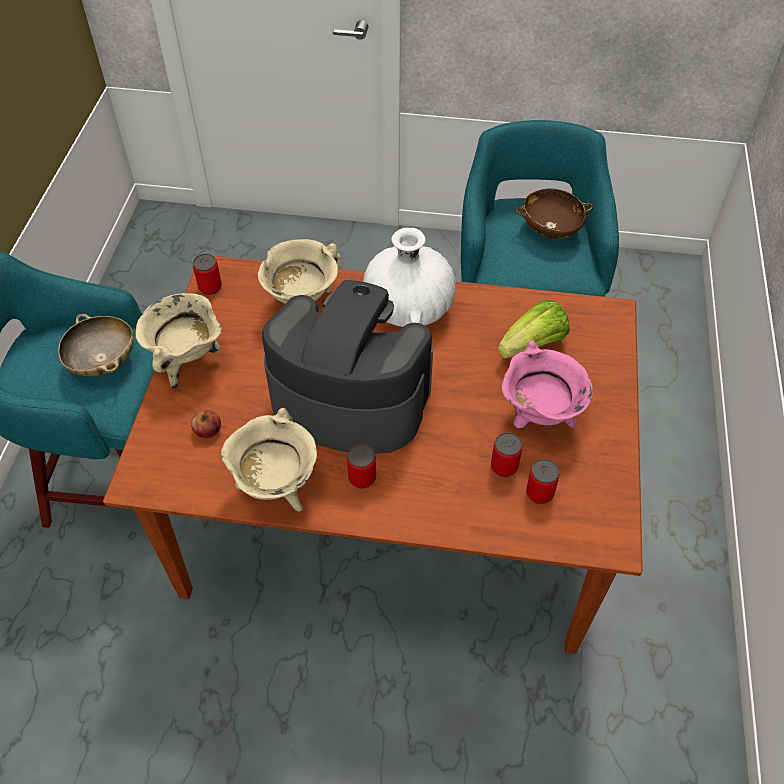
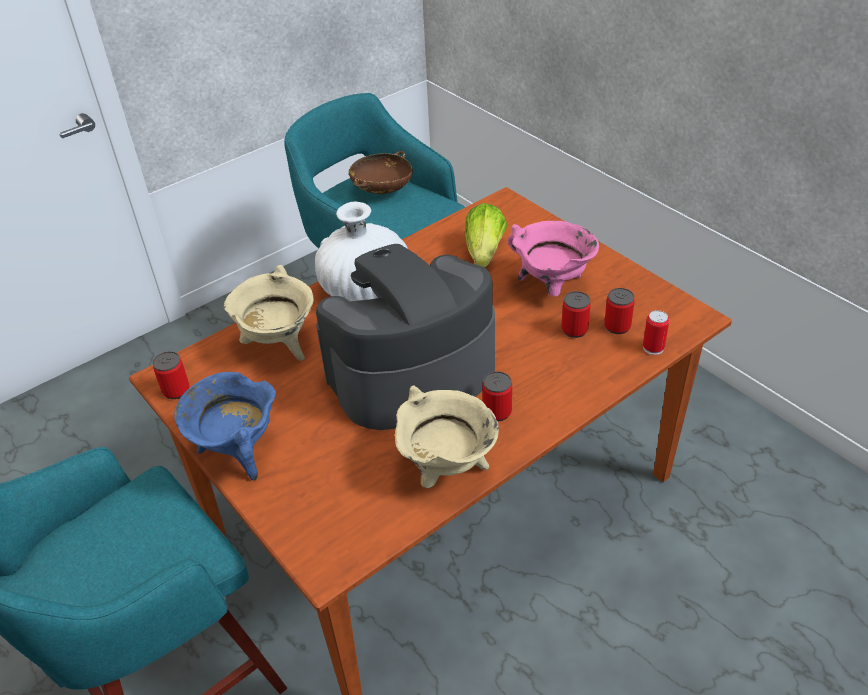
camera: 45 degrees left, 10 degrees down
(103, 361) = (136, 527): beige bowl -> none
(187, 361) = (238, 452): beige cooking pot -> blue cooking pot
(207, 430) = (331, 481): apple -> none
(539, 535) = (653, 348): none -> can

